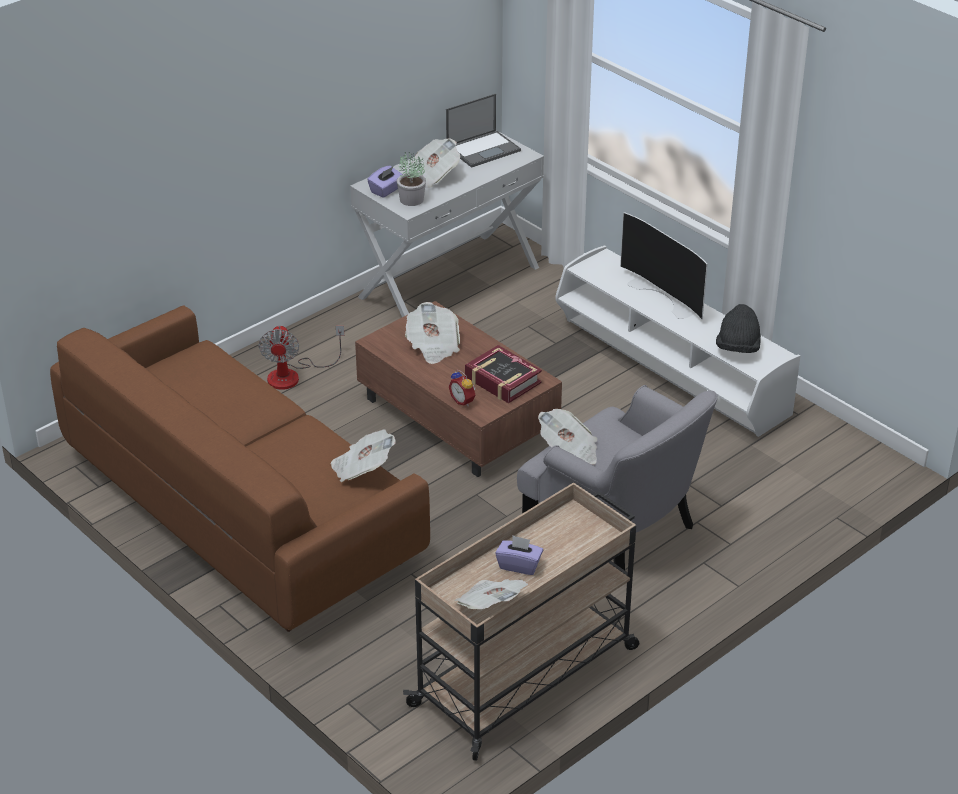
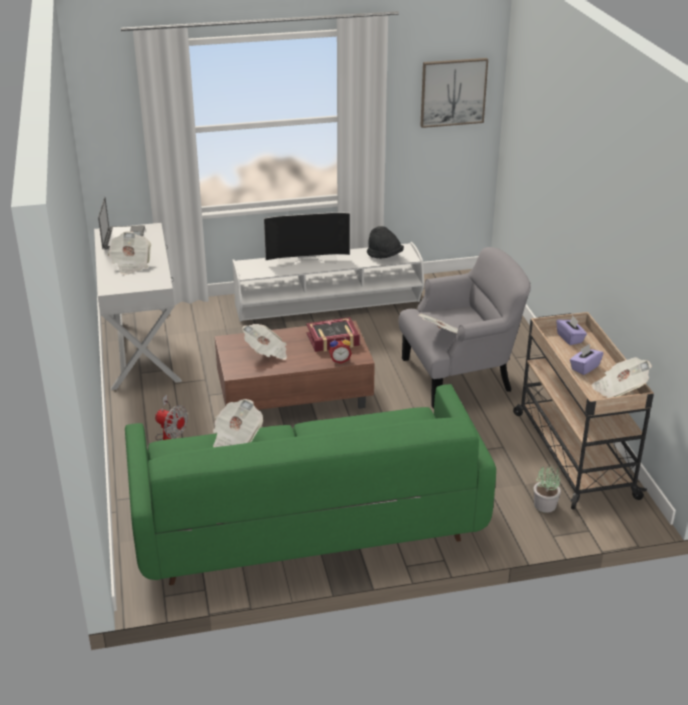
camera: 60 degrees left, 5 degrees down
(243, 509) = (306, 520): brown sofa -> green sofa
(362, 469) = (390, 415): newspaper -> newspaper (236, 438)
(386, 190) = (124, 284): purple tissue box -> purple tissue box (570, 338)
(411, 200) = (150, 279): potted plant -> potted plant (545, 505)
(900, 179) = (453, 92): none -> picture

